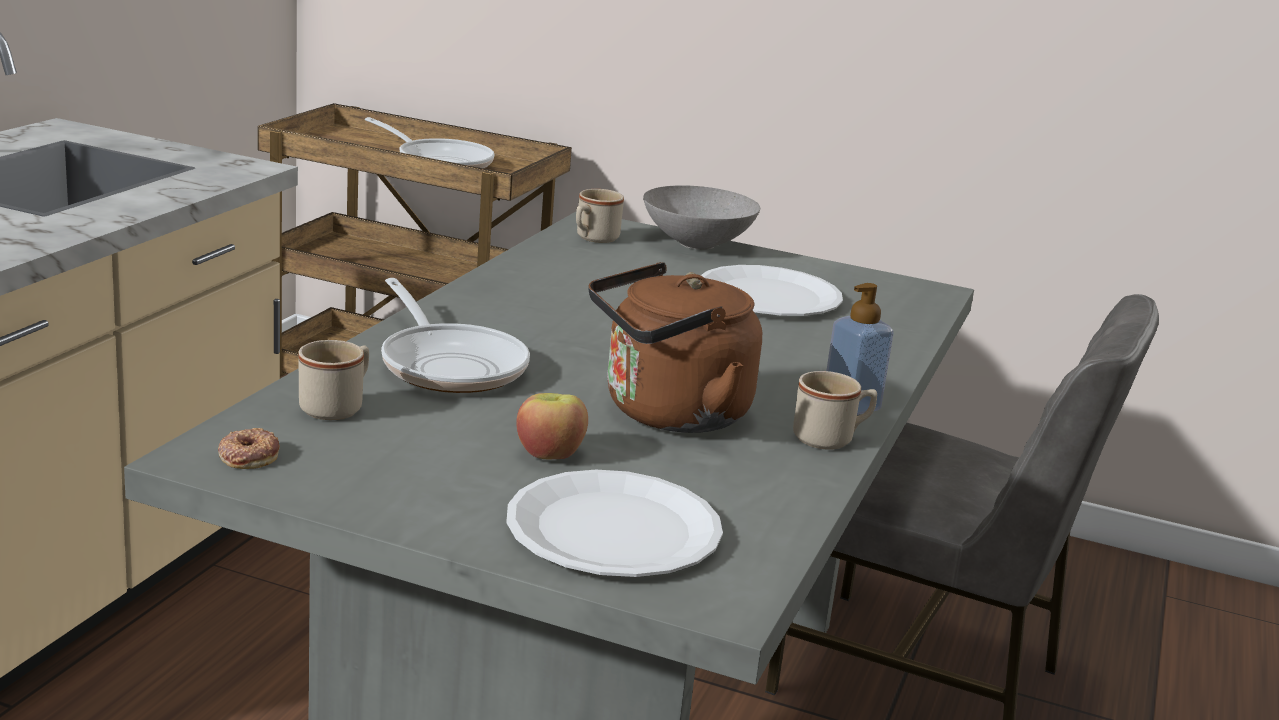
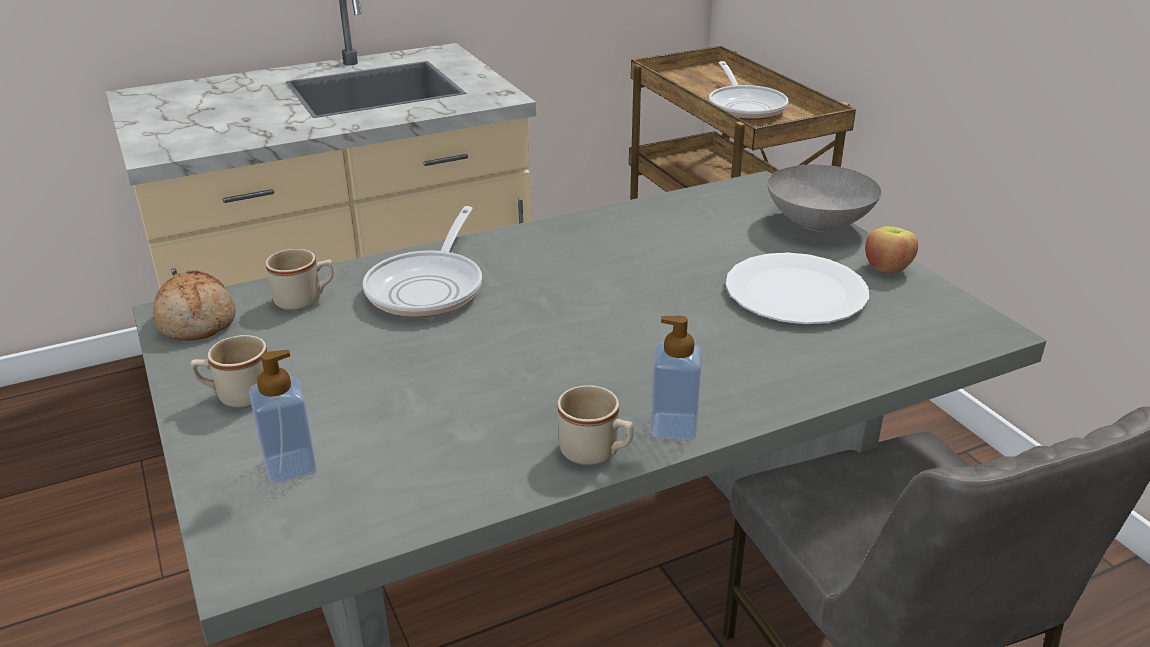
camera: 45 degrees right, 10 degrees up
(248, 456) = (197, 321): donut -> bread
(550, 453) = (364, 385): apple -> apple (887, 268)
(593, 238) = (731, 200): beige mug -> beige mug (237, 396)
(612, 529) = (290, 466): white plate -> soap dispenser
(668, 414) = (506, 381): brown kettle -> none

